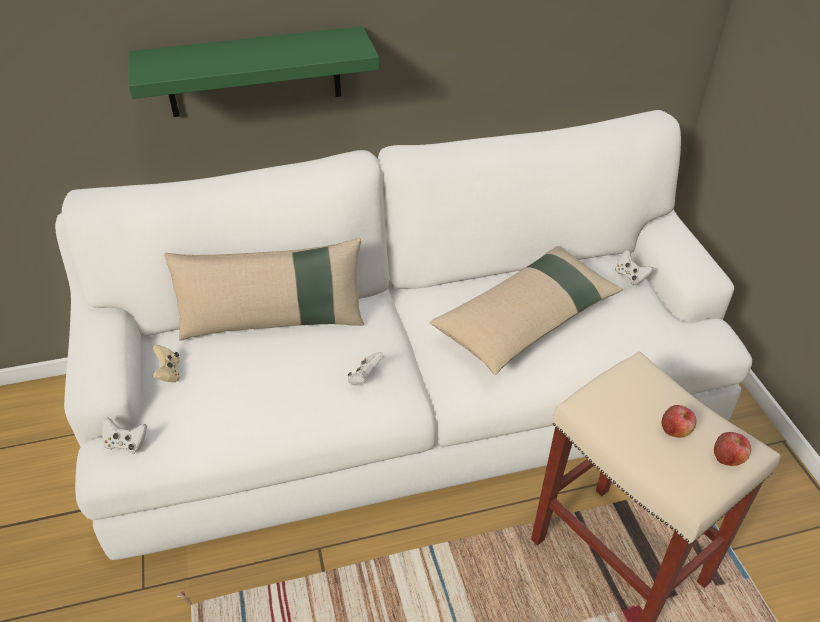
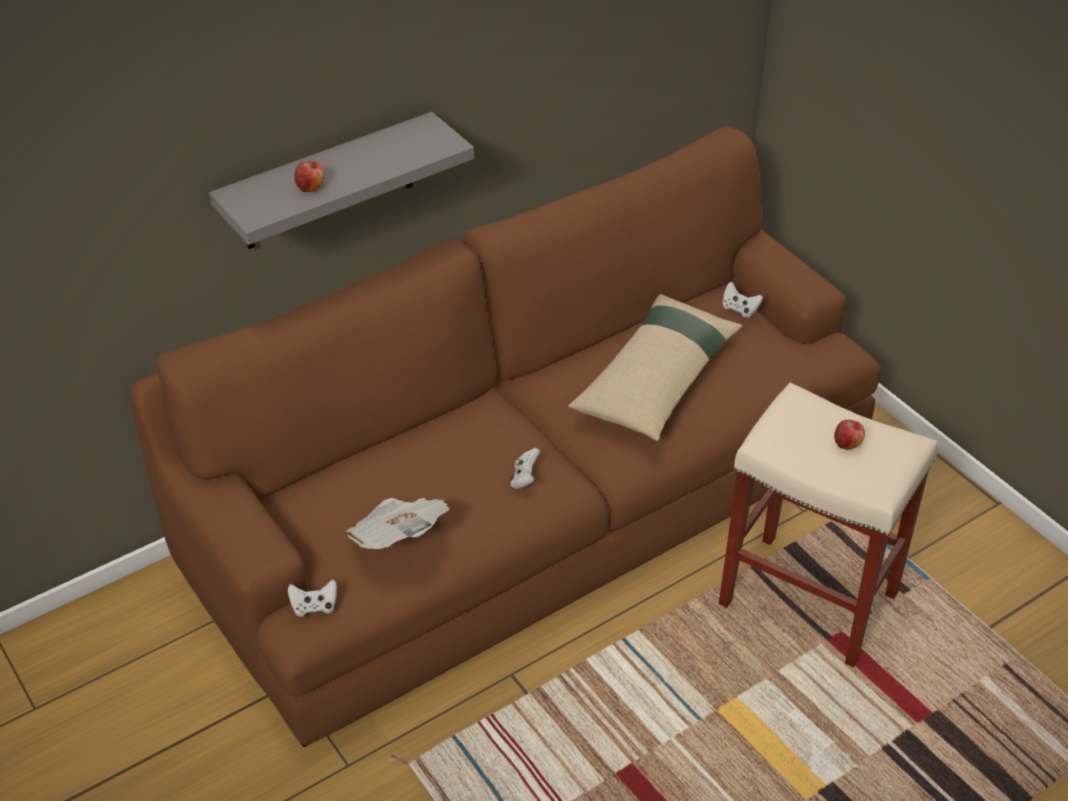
camera: 20 degrees left, 0 degrees up
(169, 373) = (317, 527): beige game controller -> none
(226, 402) = (398, 539): none -> newspaper
(254, 72) = (328, 183): green shelf -> grey shelf
(274, 322) = (397, 448): beige pillow -> none
(409, 401) = (532, 505): white sofa -> brown sofa
(728, 457) = (898, 454): apple -> apple (310, 187)

